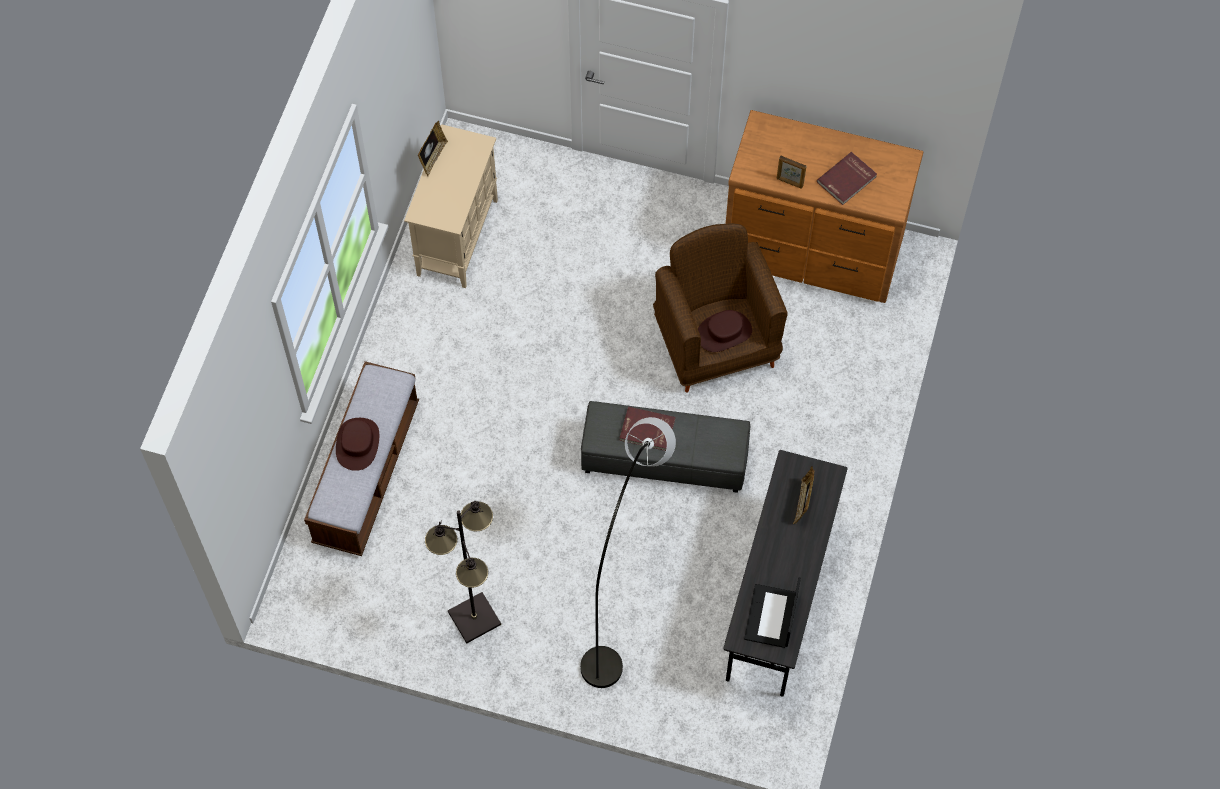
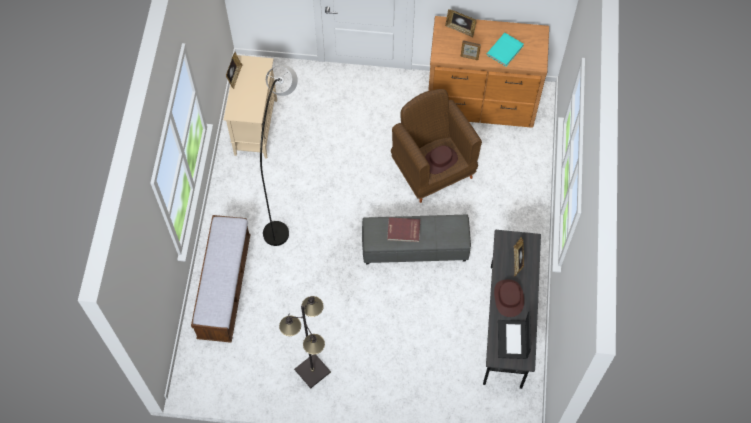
camera: 10 degrees left, 0 degrees up
(358, 444) = (218, 269): brown hat -> brown hat (508, 298)
(626, 597) = (408, 340): grey floor lamp -> grey floor lamp (284, 191)
(785, 137) = (460, 29): none -> picture frame
(847, 180) = (505, 50): red book -> turquoise book

